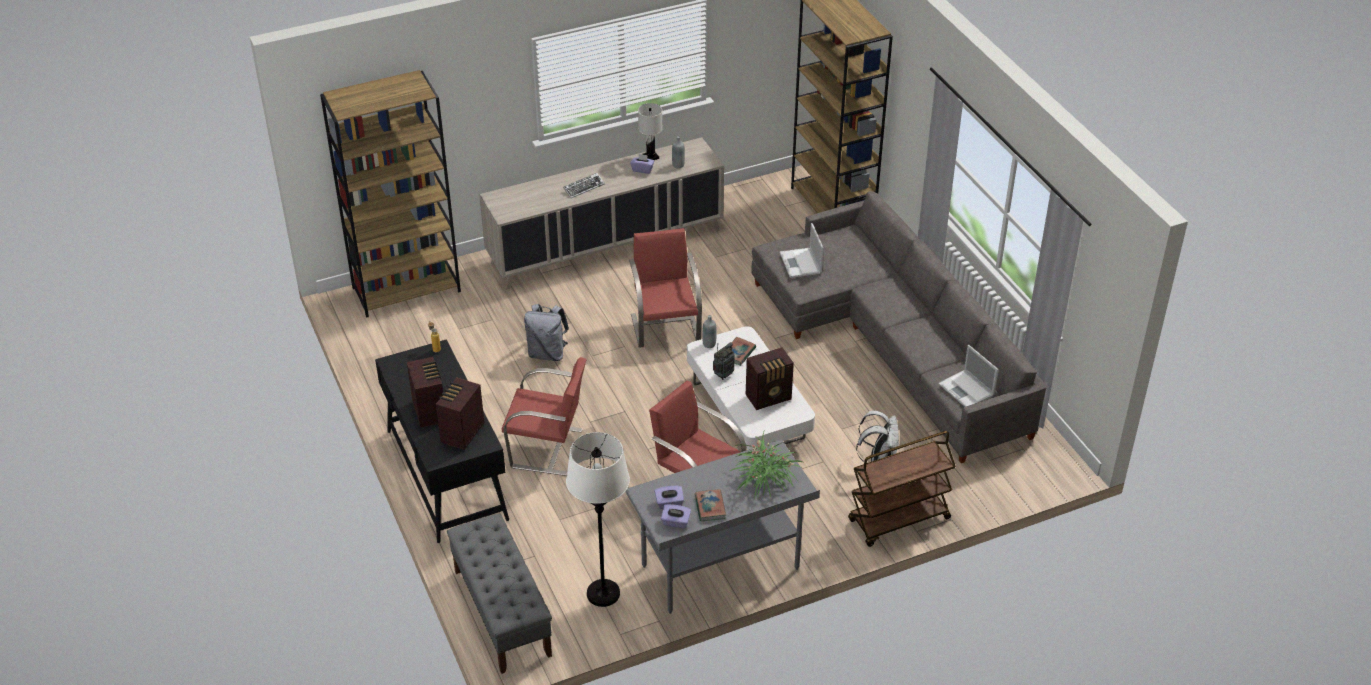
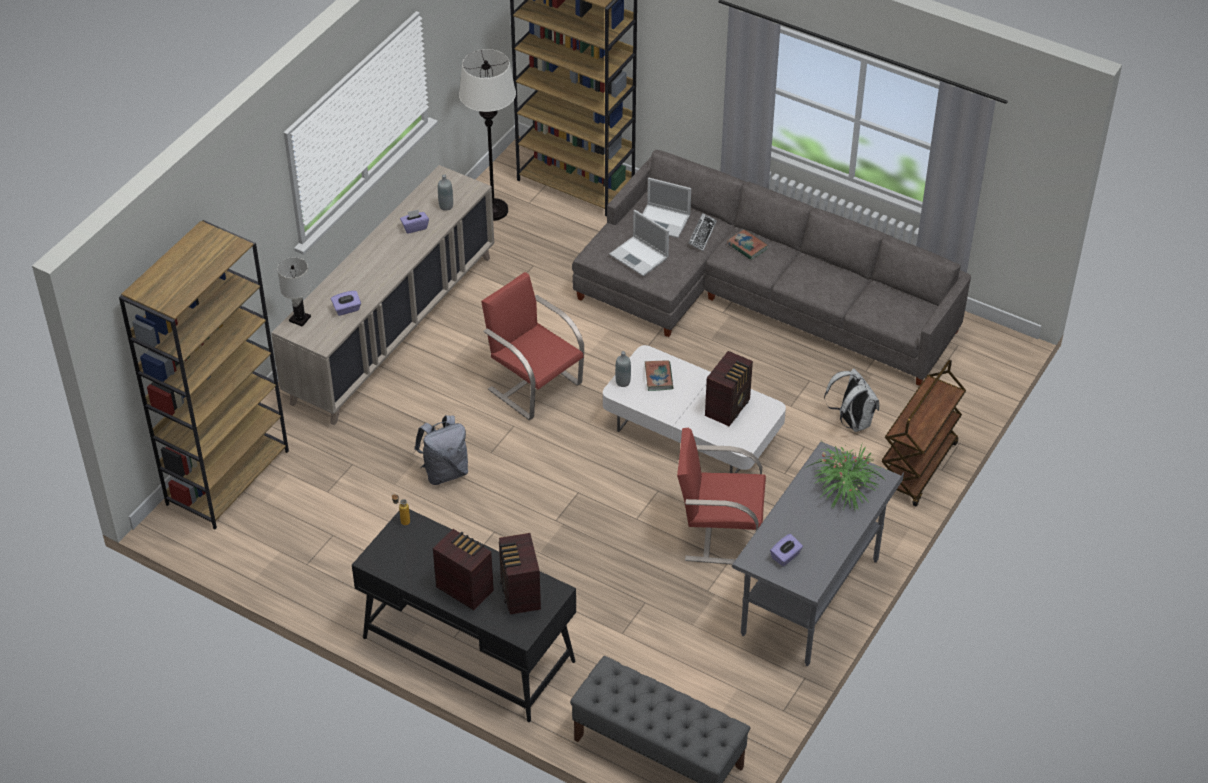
camera: 35 degrees left, 5 degrees up
(548, 449) = (542, 569): red chair -> none
(584, 188) = (374, 274): keyboard -> keyboard (702, 234)
(603, 593) = (731, 681): white floor lamp -> white floor lamp (493, 210)
(651, 157) = (409, 209): white table lamp -> white table lamp (300, 319)
(675, 522) = (809, 571): purple tissue box -> purple tissue box (347, 309)
(710, 507) = (824, 540): book -> book (747, 246)
(723, 375) = (666, 407): radio -> none
(967, 390) = (900, 312): laptop -> laptop (664, 221)

